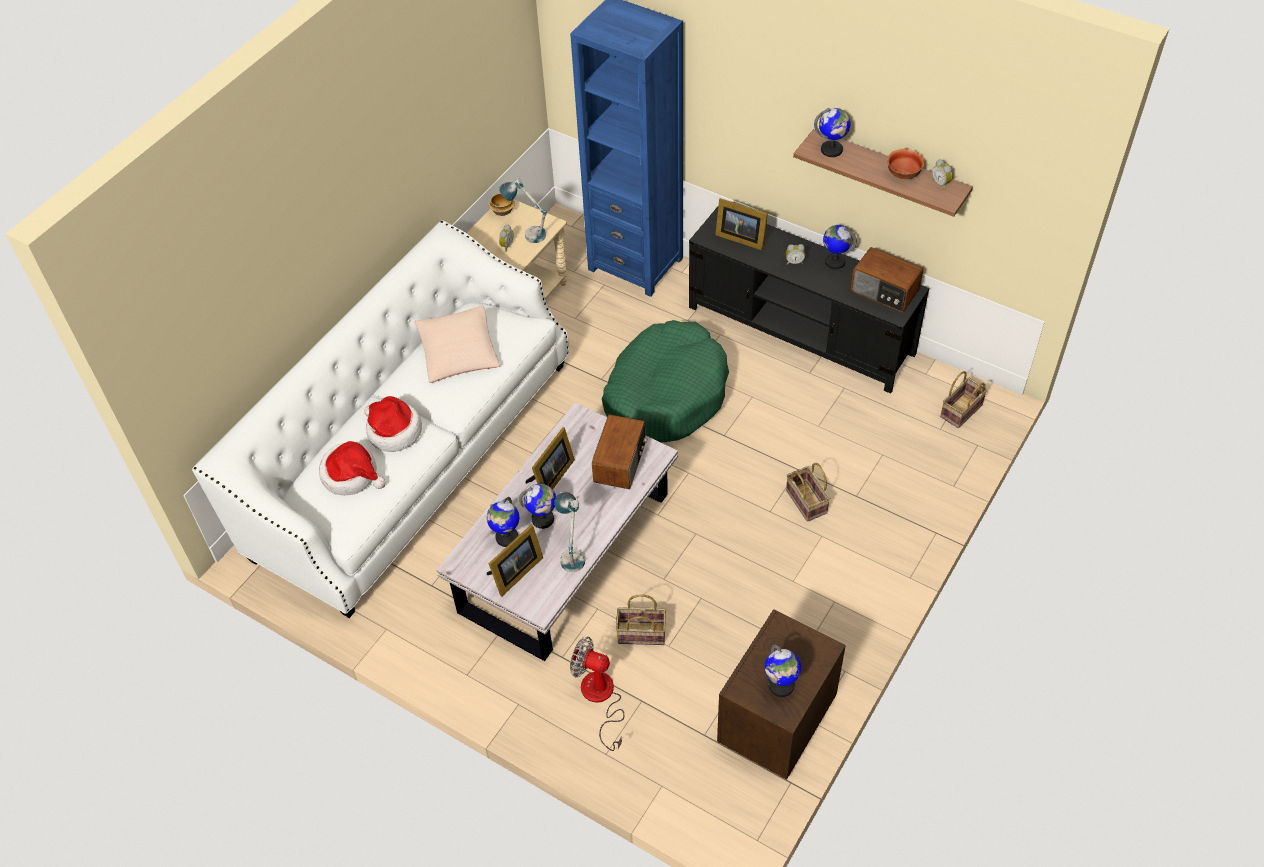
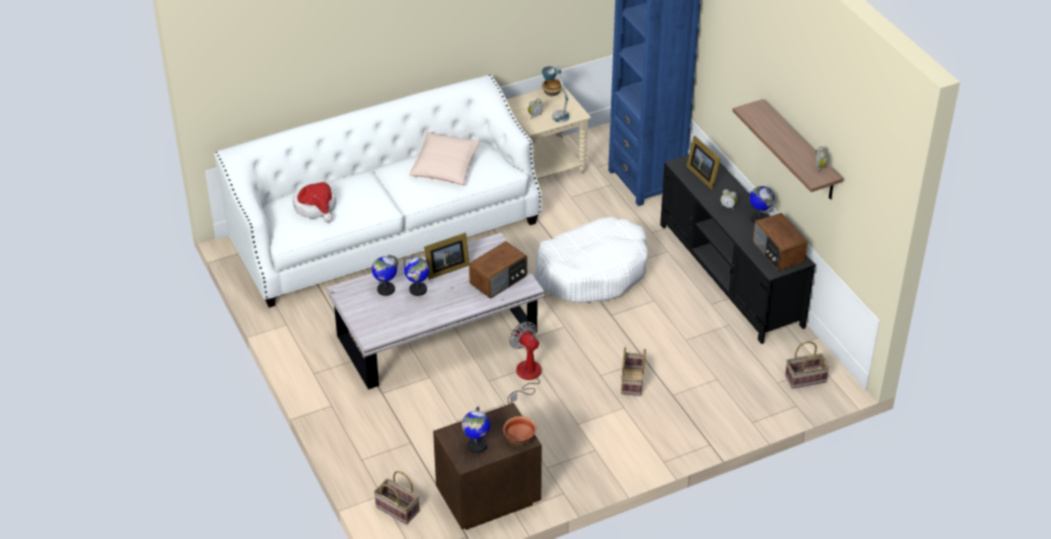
camera: 30 degrees right, 10 degrees down
(393, 431) = (363, 194): hat -> none
(514, 573) = (373, 311): picture frame -> none
(571, 552) = (419, 316): table lamp -> none
(600, 699) = (385, 428): fan -> fan (526, 377)
(640, 634) = (444, 405): basket -> basket (396, 509)
(665, 394) = (592, 271): green dog bed -> white dog bed
(831, 150) = (762, 116): globe -> none
(904, 174) = (799, 151): bowl -> bowl (520, 439)

